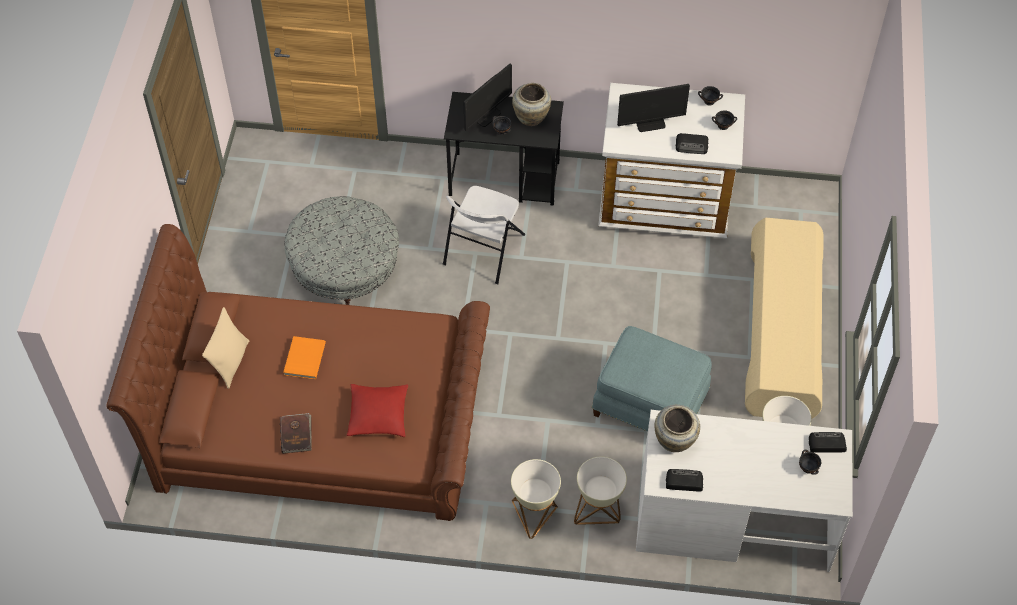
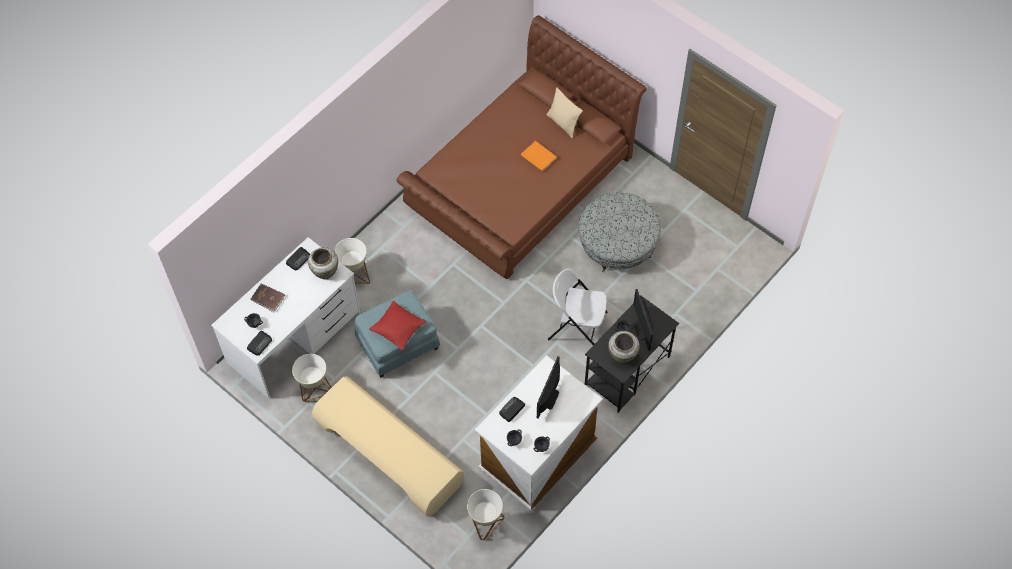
camera: 125 degrees right, 5 degrees up
(296, 434) = (492, 130): brown book -> brown book (268, 298)
(378, 415) = (474, 171): red pillow -> red pillow (398, 328)
(483, 249) = (577, 325): white chair -> white chair turned 45 degrees counterclockwise
(534, 514) = (378, 244): planter -> planter (485, 524)

